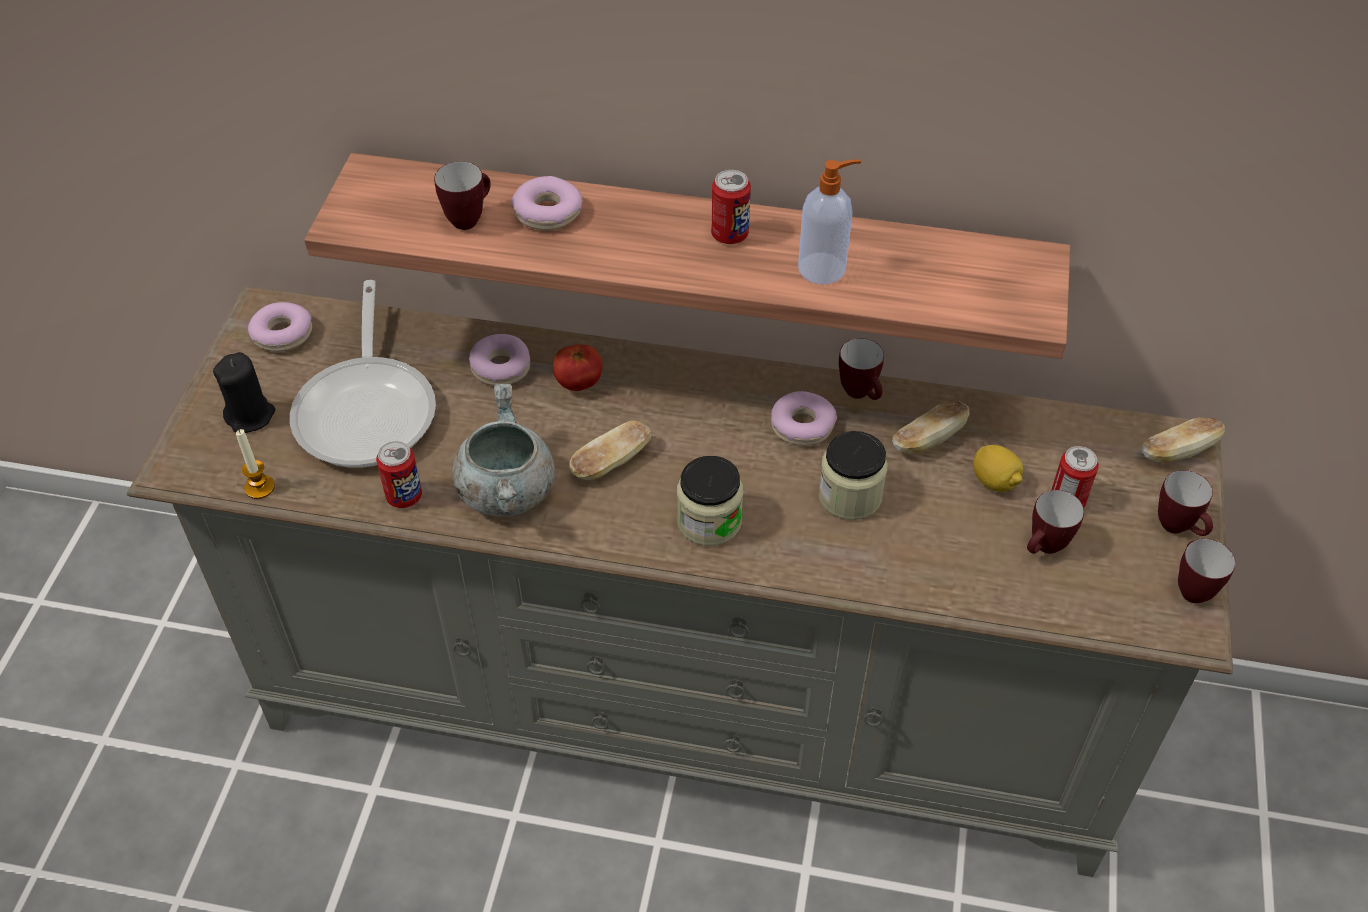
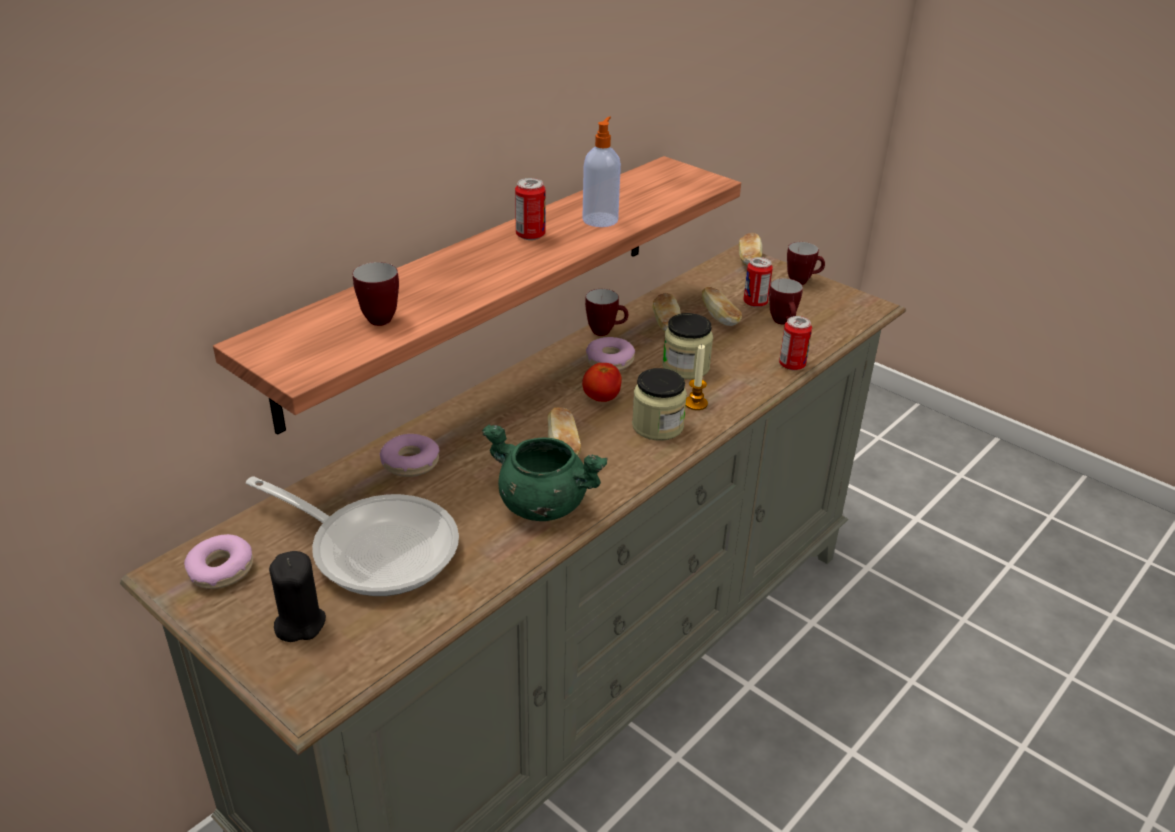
camera: 60 degrees left, 15 degrees down
(259, 487) = (395, 645): candle -> candle (695, 403)
(404, 496) = (495, 560): can -> can (792, 365)
(506, 490) = (541, 504): grey cooking pot -> green cooking pot
(548, 213) = (417, 286): donut -> none
(579, 383) = (469, 433): tomato -> tomato (601, 398)
(994, 481) = (720, 317): lemon -> bread
(1190, 587) = (845, 294): mug -> none

